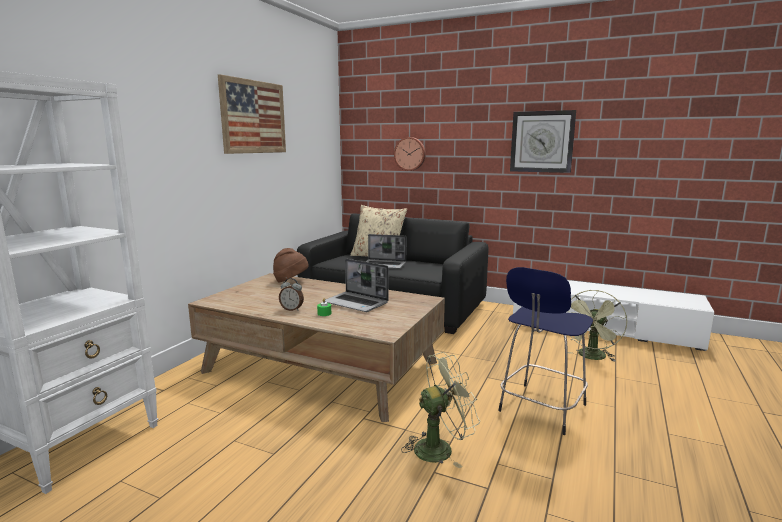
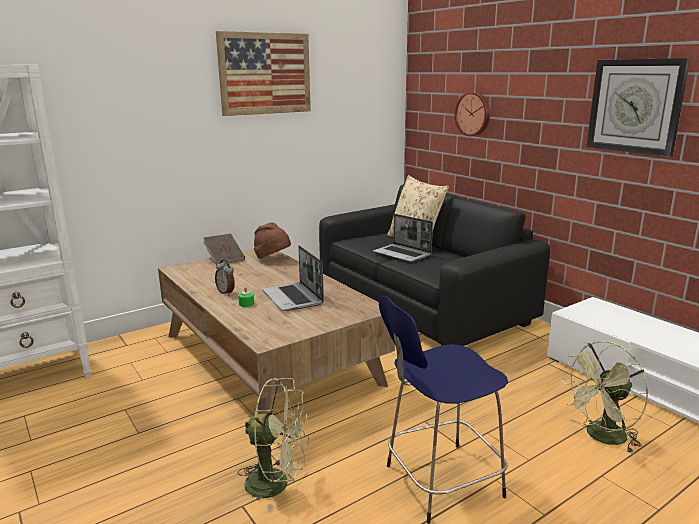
camera: 30 degrees right, 5 degrees up
(245, 287) = (224, 258): none -> brown book

